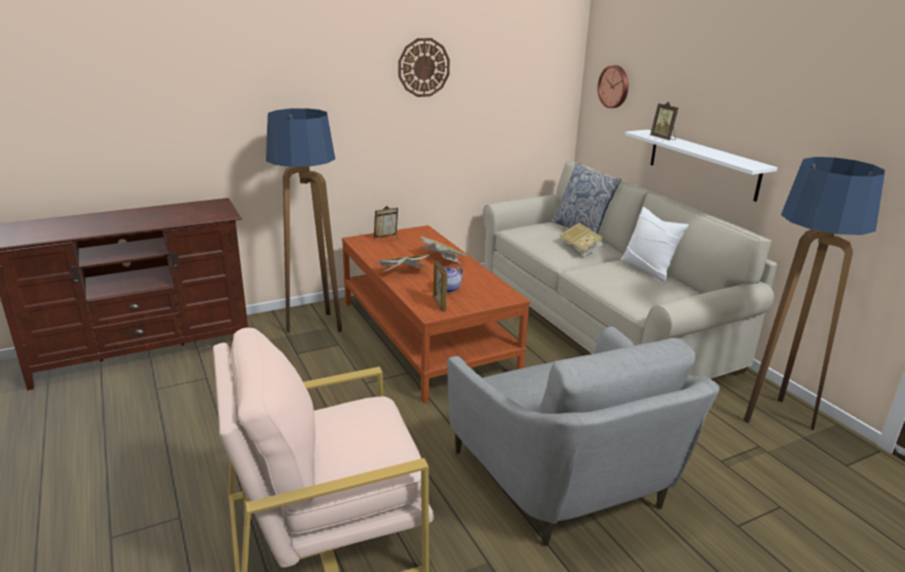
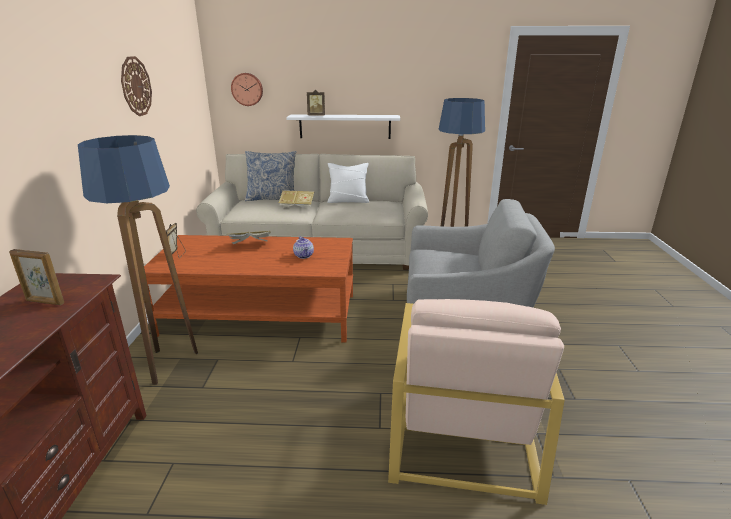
camera: 60 degrees left, 0 degrees up
(403, 273) = (253, 264): book -> none
(439, 305) = (324, 264): picture frame -> picture frame (44, 302)

